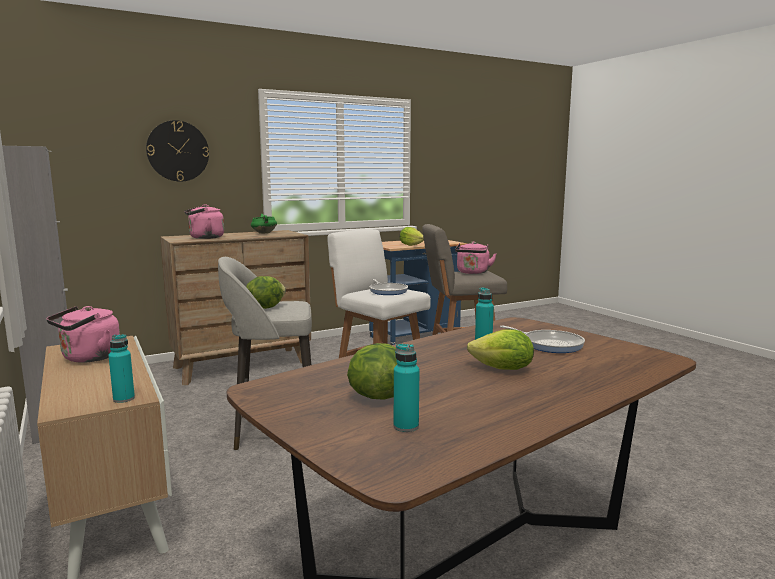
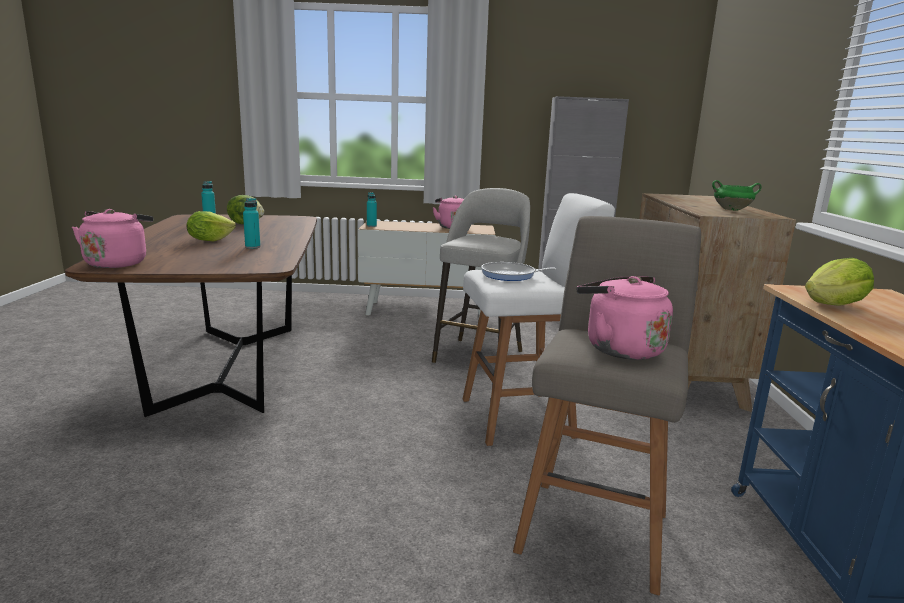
camera: 120 degrees right, 5 degrees up
(178, 151) = (774, 92): wall clock -> none
(204, 238) = (684, 198): pink kettle -> pink kettle (118, 263)
(265, 307) = (480, 237): lettuce -> none
(549, 344) = (206, 257): frying pan -> none

